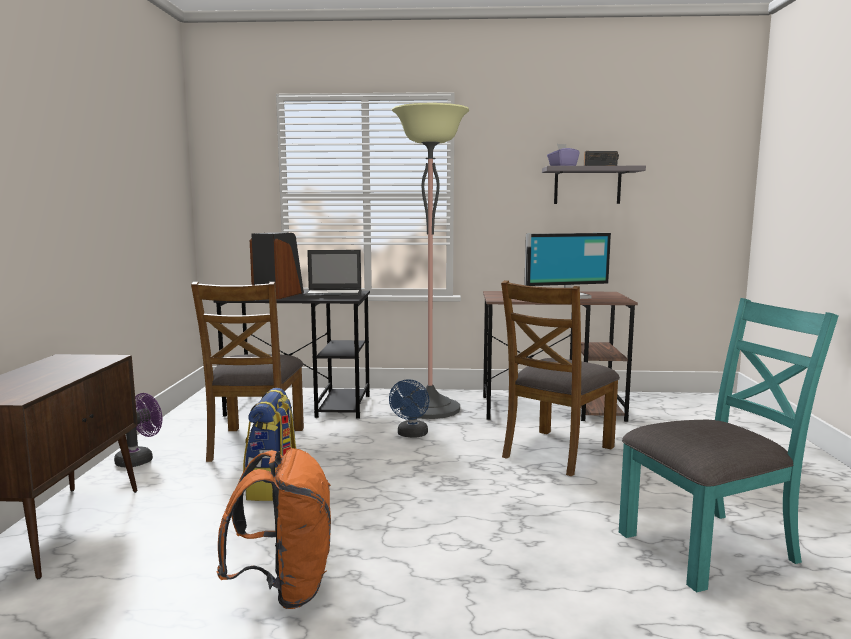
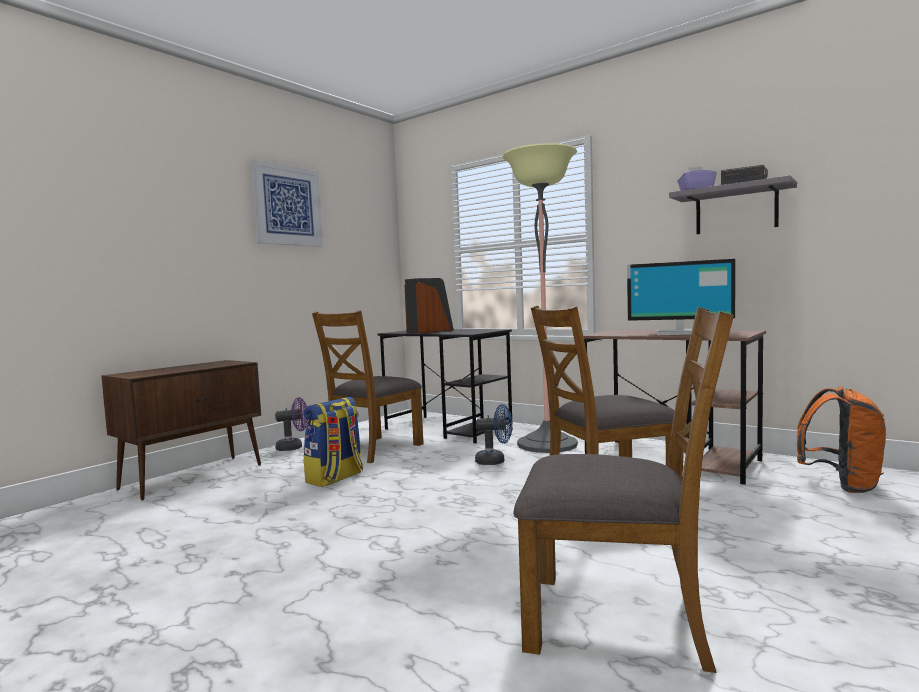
camera: 35 degrees right, 5 degrees down
(98, 128) = (287, 205): none -> picture
(285, 588) = (231, 540): orange backpack -> orange backpack (842, 485)
(334, 295) = (469, 331): laptop -> none
(411, 435) = (495, 461): blue fan -> blue fan turned 135 degrees counterclockwise
(709, 547) = (618, 619): turquoise chair -> brown chair

